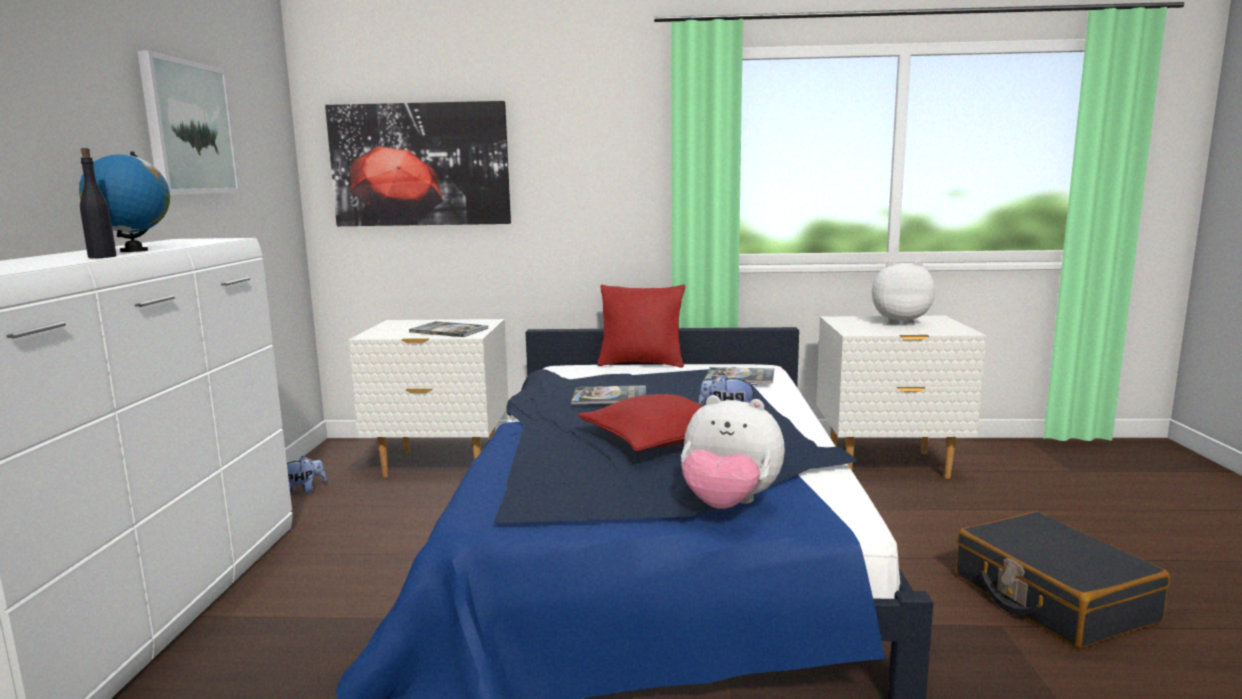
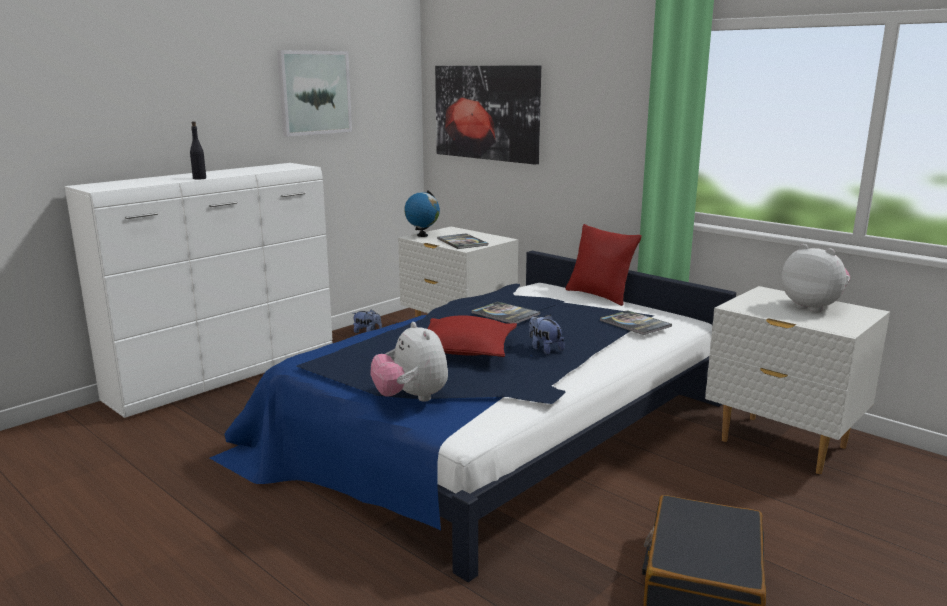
camera: 40 degrees right, 5 degrees up
(134, 251) = (228, 174): globe -> globe (422, 235)

